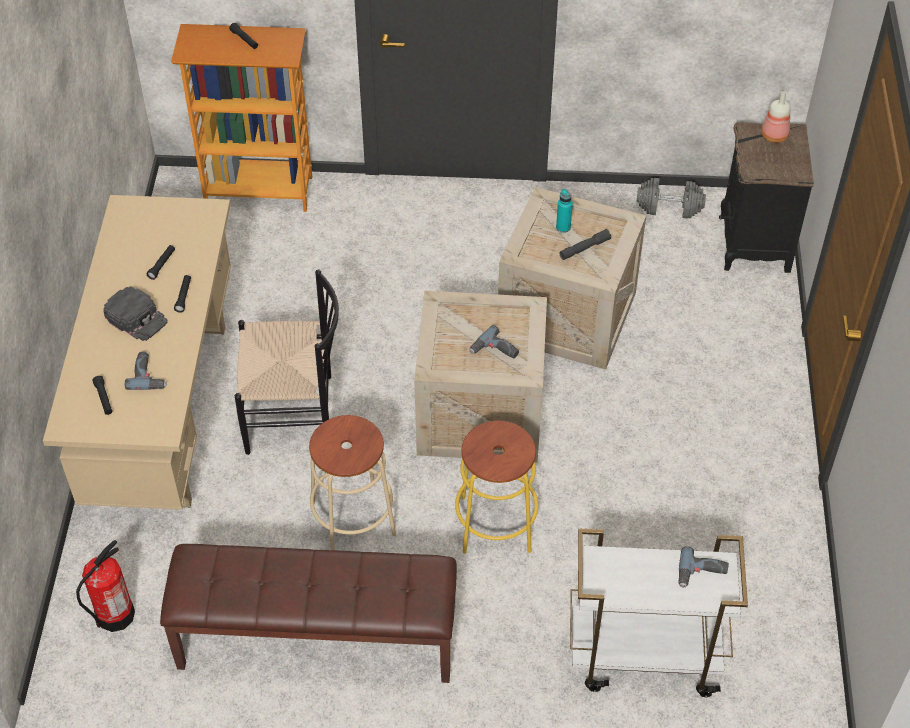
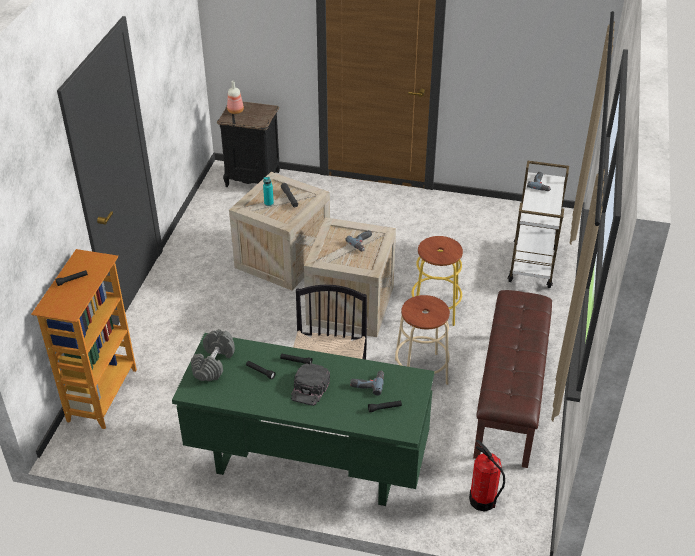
camera: 80 degrees left, 10 degrees down
(137, 318) = (310, 388): black cap -> black cap turned 150 degrees clockwise
(164, 411) = (307, 464): beige desk -> green desk
(669, 206) = (209, 204): grey dumbbell -> grey dumbbell (213, 363)

